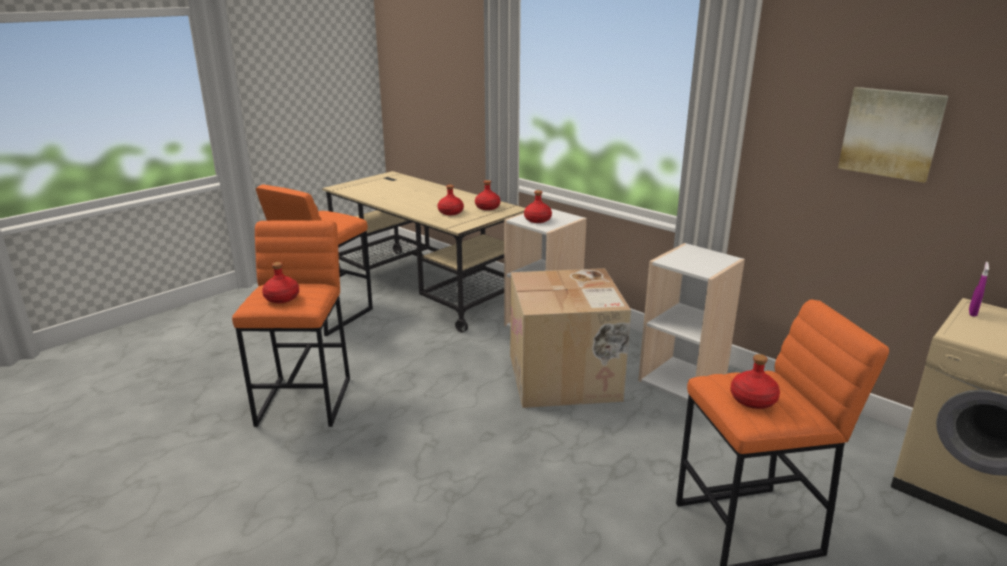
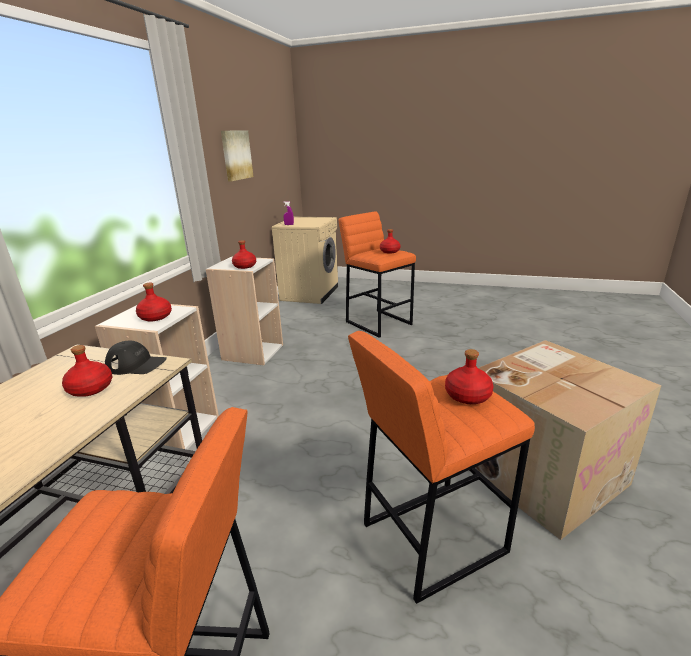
camera: 115 degrees left, 0 degrees up
(469, 221) = (136, 364): none -> black cap
(487, 207) = (65, 369): red bottle -> red bottle (244, 266)
(565, 378) = (276, 392): cardboard box -> cardboard box (542, 472)

